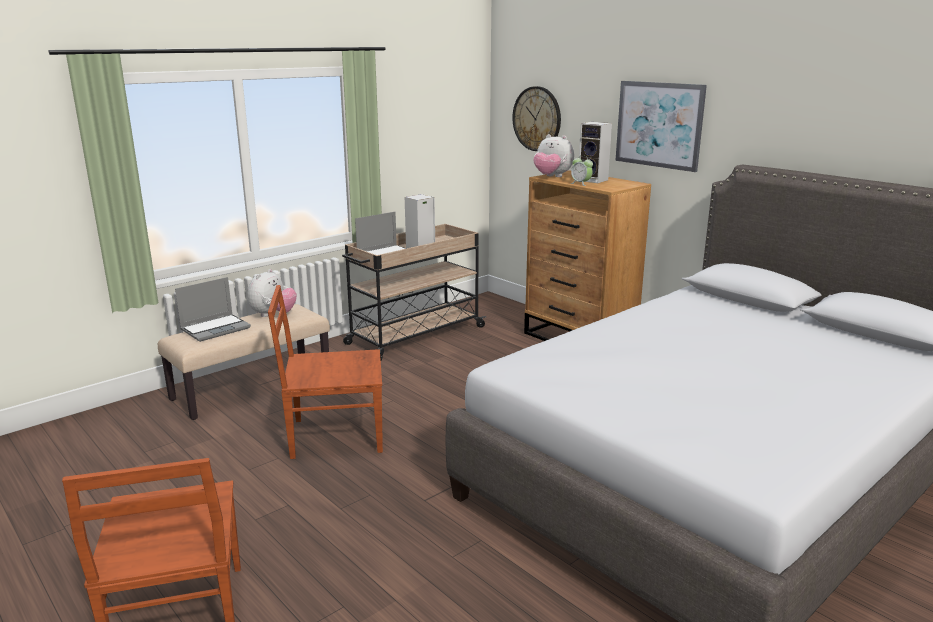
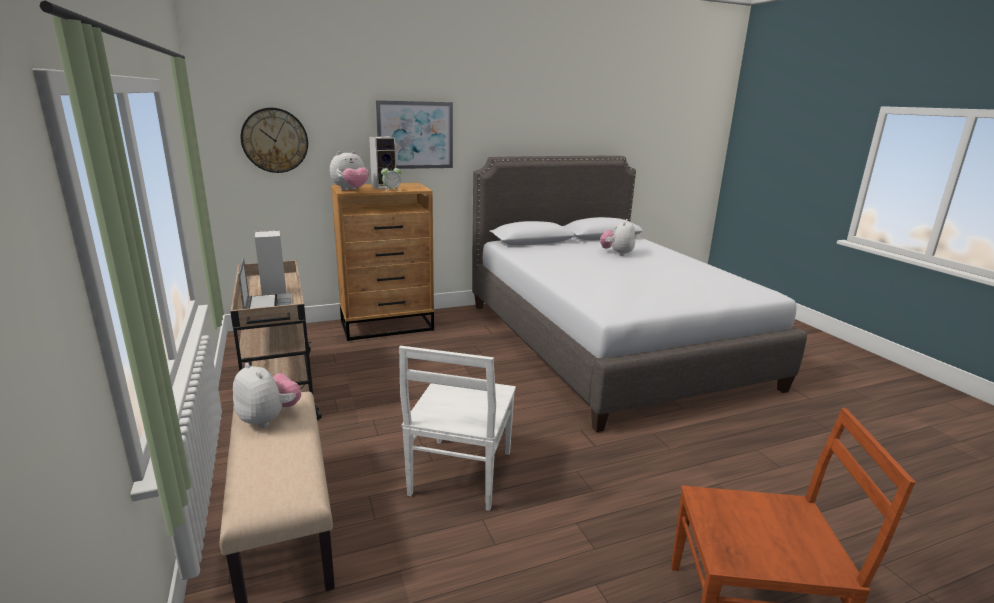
camera: 70 degrees left, 0 degrees up
(216, 328) = (264, 467): laptop -> none
(334, 435) = (460, 474): brown chair -> white chair
(791, 351) = (617, 253): none -> plush toy

